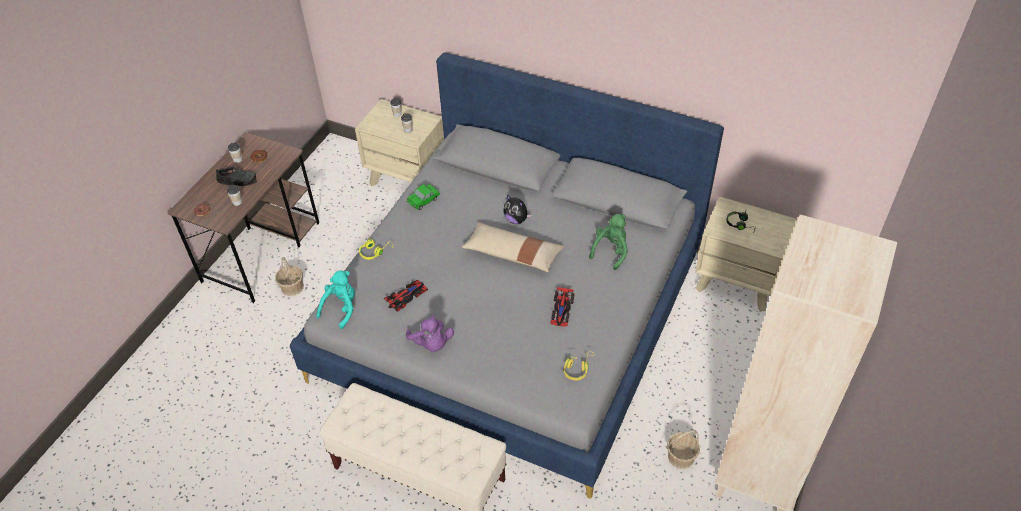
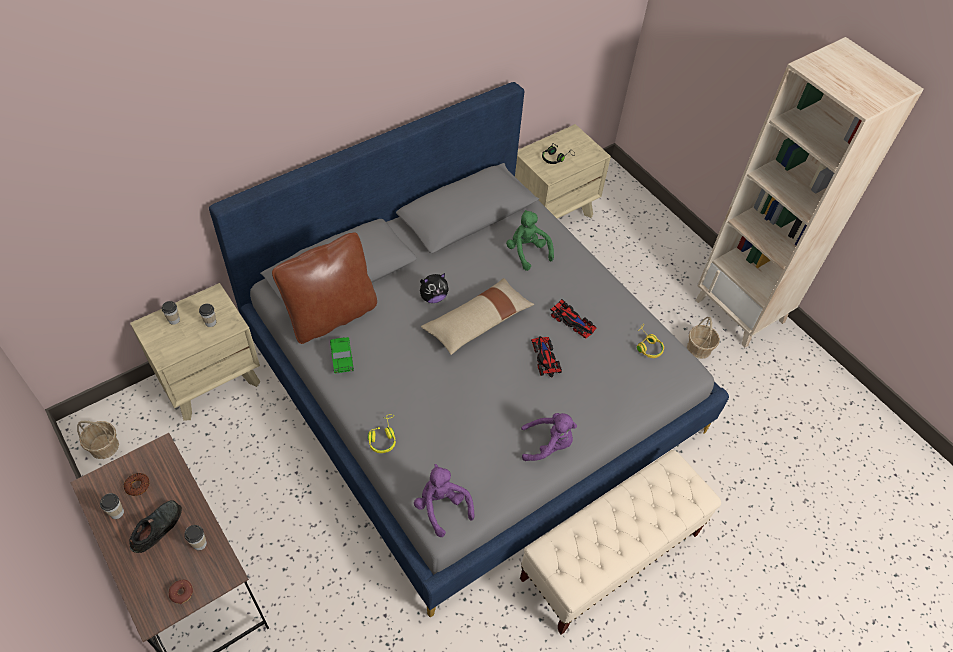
camera: 65 degrees left, 5 degrees up
(292, 287) = (278, 572): basket -> basket (104, 446)
(341, 308) = (442, 507): turquoise plush toy -> purple plush toy
(406, 296) = (473, 436): toy car -> toy car (545, 357)
(456, 177) = (331, 315): none -> brown pillow

